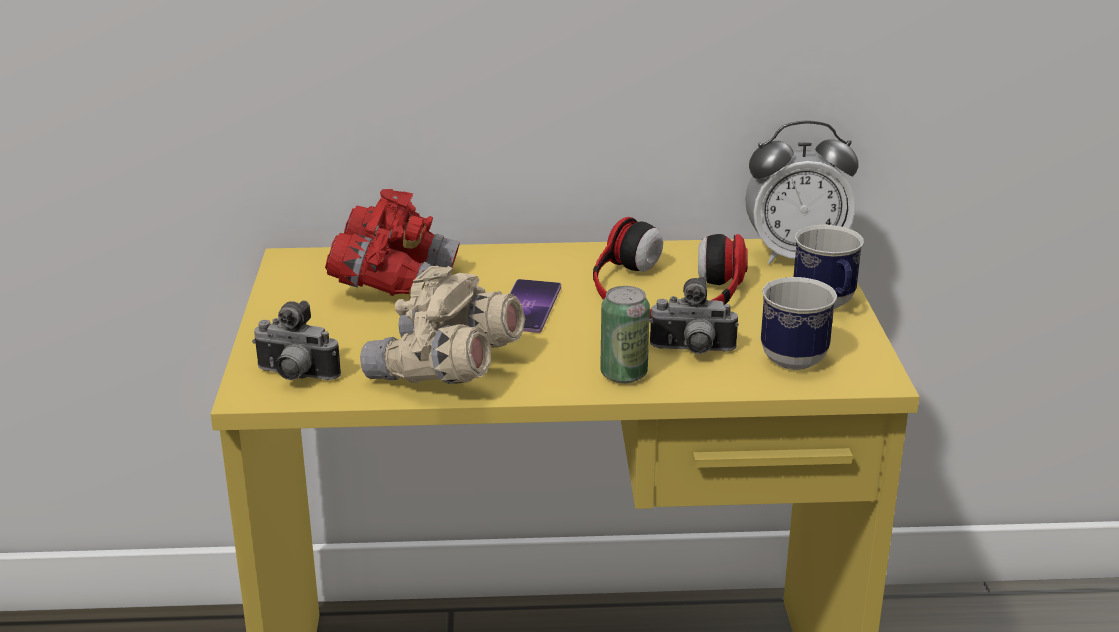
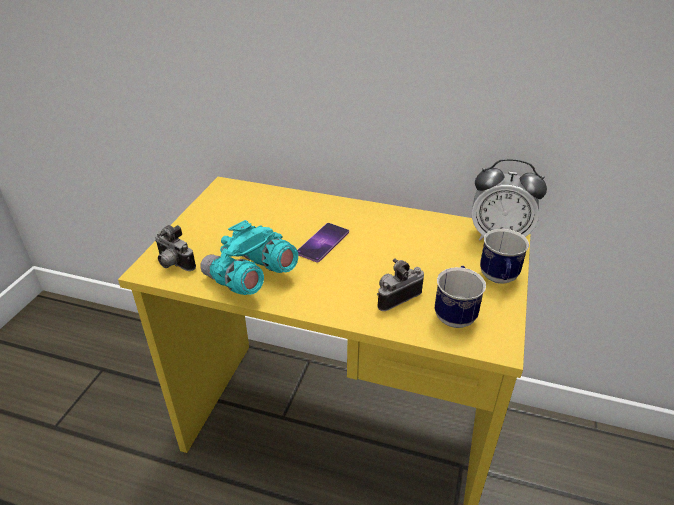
camera: 20 degrees right, 10 degrees up
(395, 283) = (264, 212): red binoculars -> none
(445, 371) = (250, 279): beige binoculars -> turquoise binoculars
(623, 374) = (346, 305): can -> none
(665, 291) = (406, 247): headphones -> none
(692, 351) = (396, 297): camera -> camera turned 120 degrees clockwise

